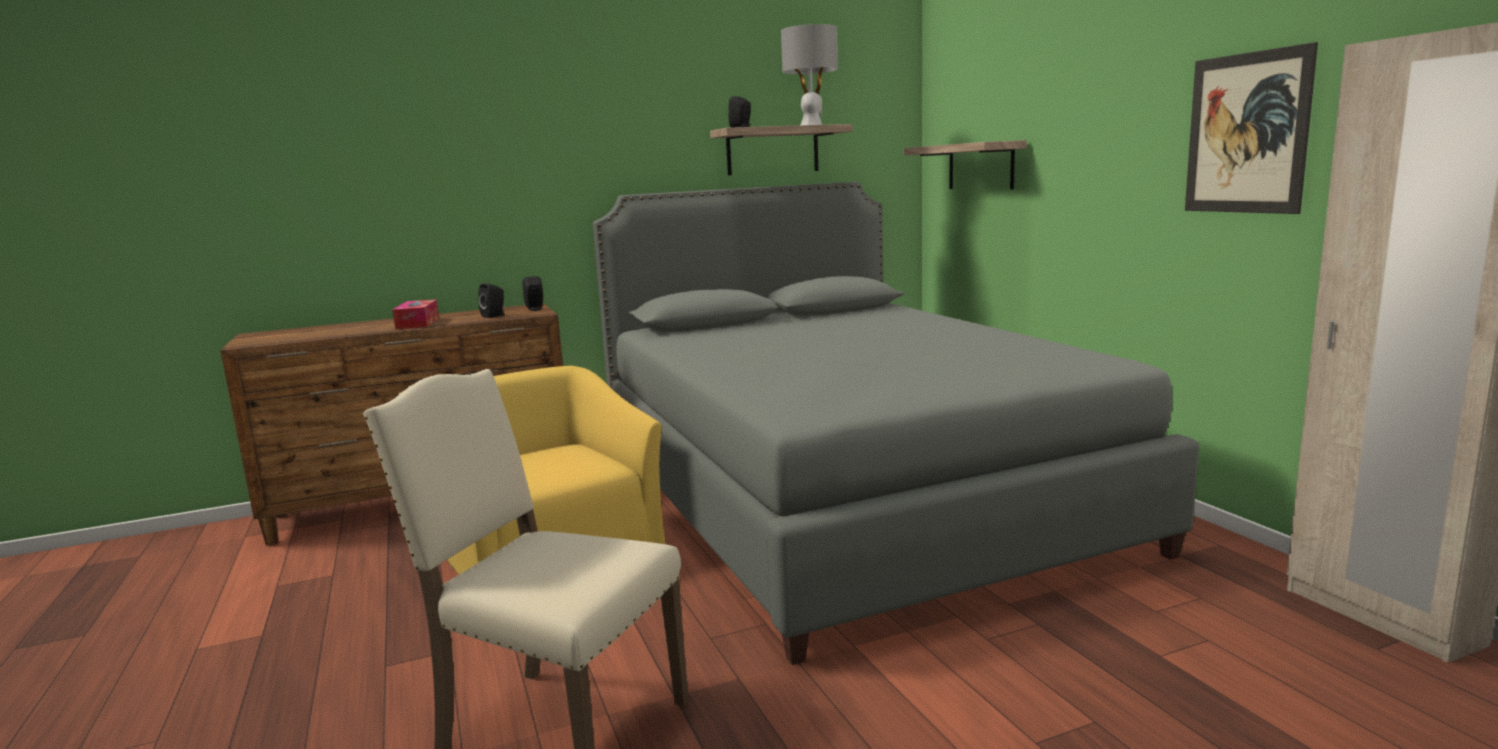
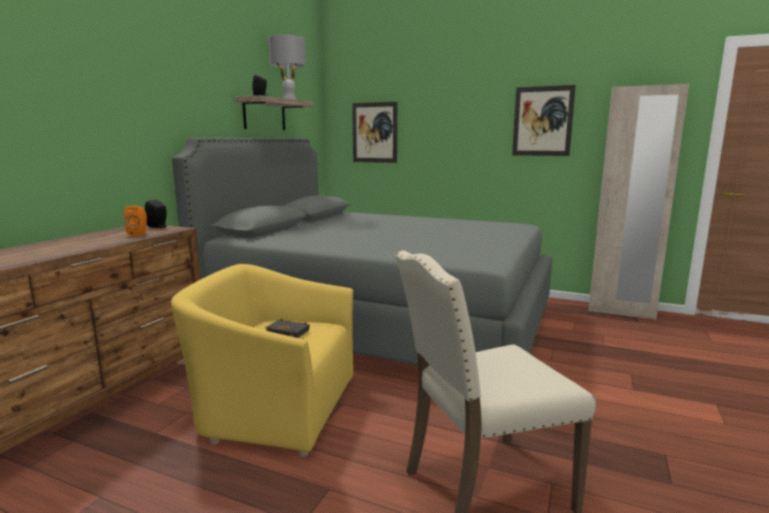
camera: 45 degrees left, 0 degrees up
(417, 323) = (76, 245): tissue box -> none
(495, 316) = (139, 233): black speaker -> orange speaker
(558, 462) = (289, 332): none -> black book
(980, 166) = (374, 132): shelf -> picture

